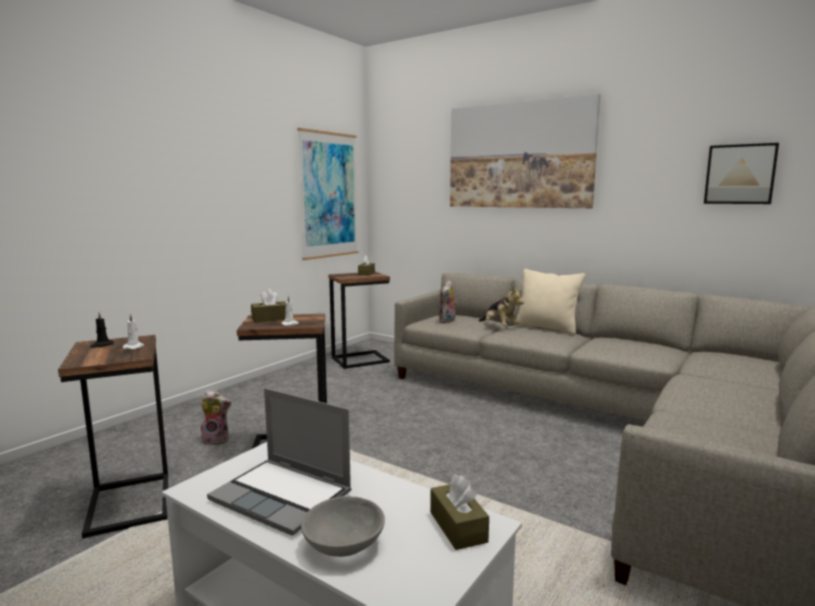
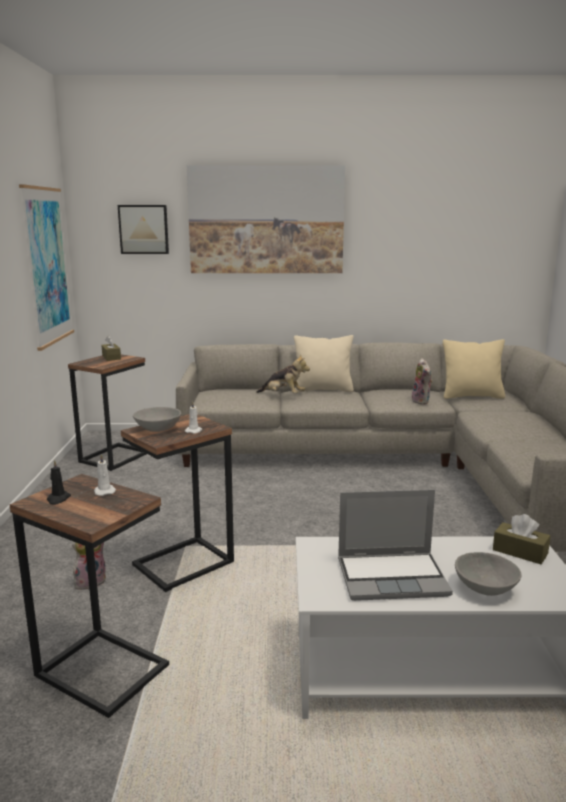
camera: 35 degrees left, 5 degrees up
(270, 319) = (158, 429): brown tissue box -> grey bowl
(448, 321) = (230, 398): plush toy -> plush toy (422, 401)
(716, 361) = (471, 396): none -> beige pillow
(740, 174) = (458, 243): picture -> picture (144, 229)

